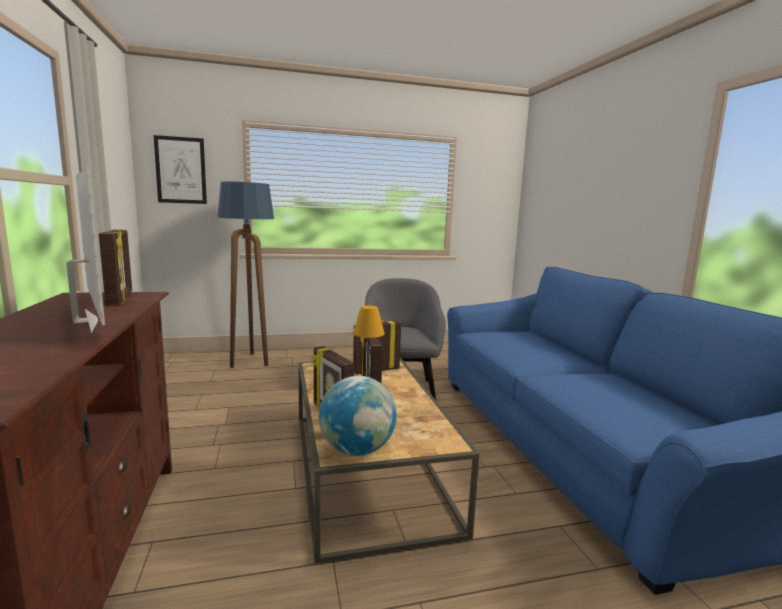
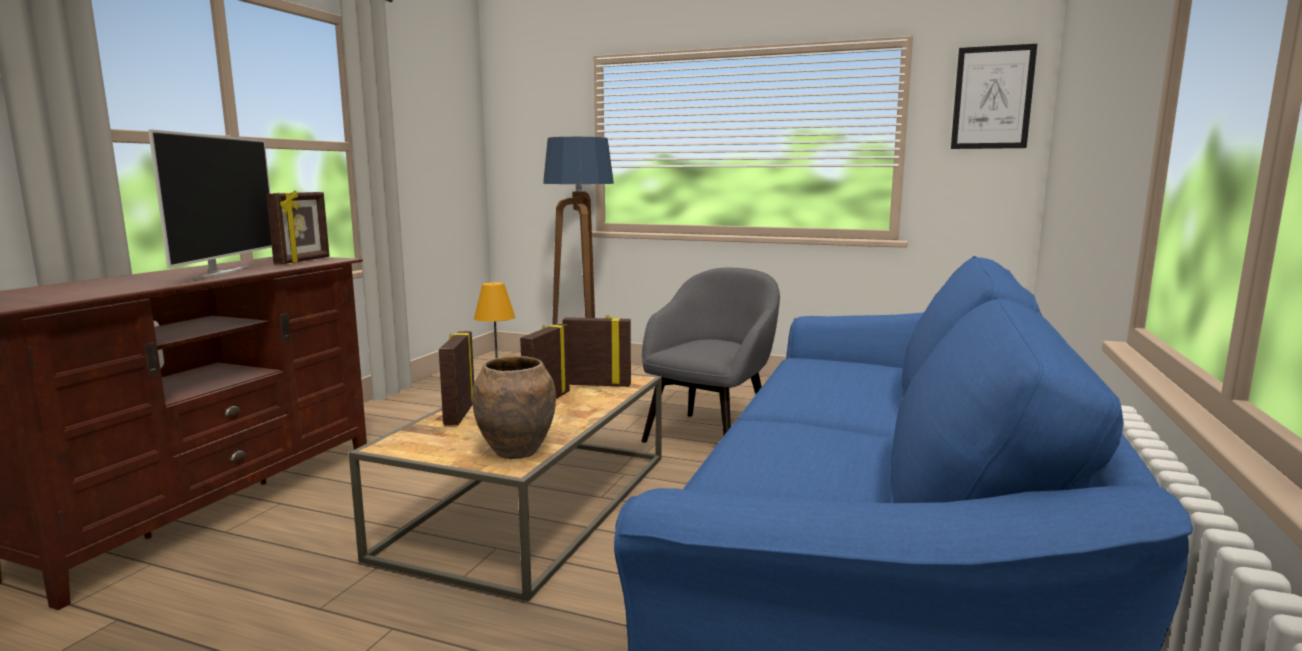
camera: 35 degrees right, 0 degrees up
(181, 170) = (528, 127): picture -> picture (992, 98)
(357, 450) = (414, 447): globe -> none
(431, 433) = (517, 452): none -> brown vase

